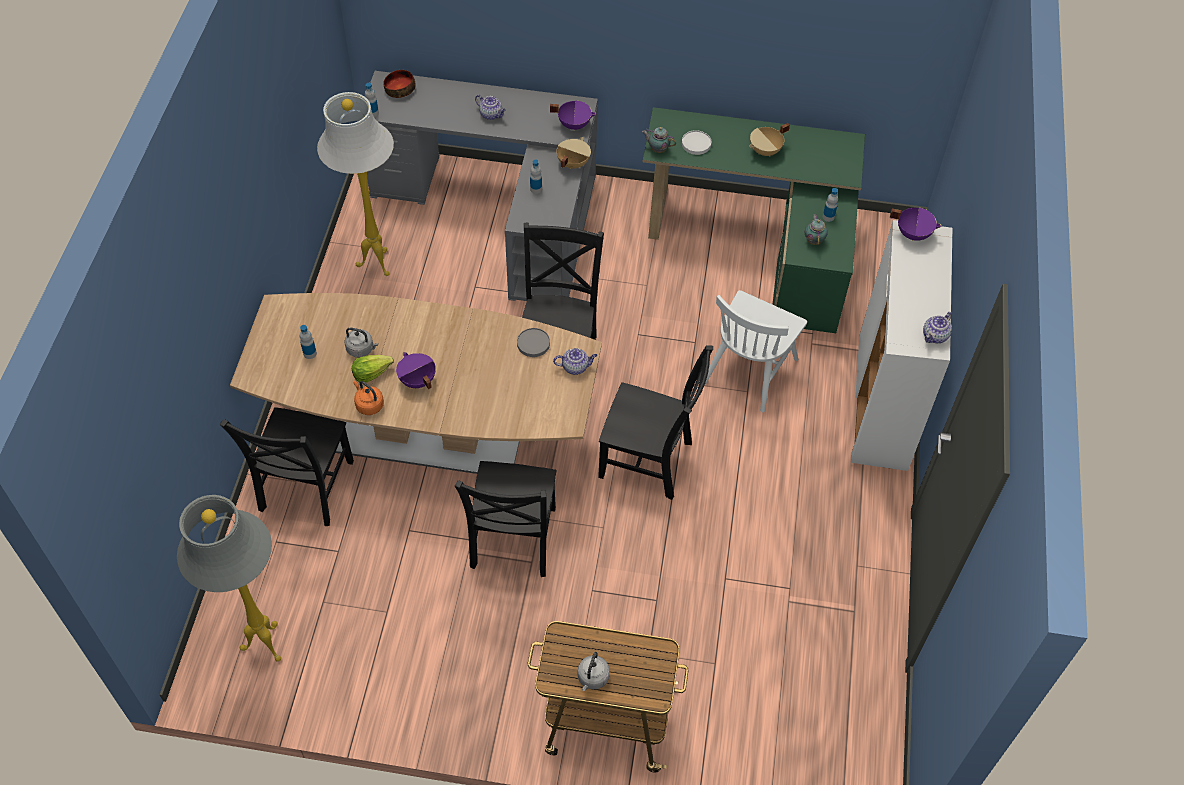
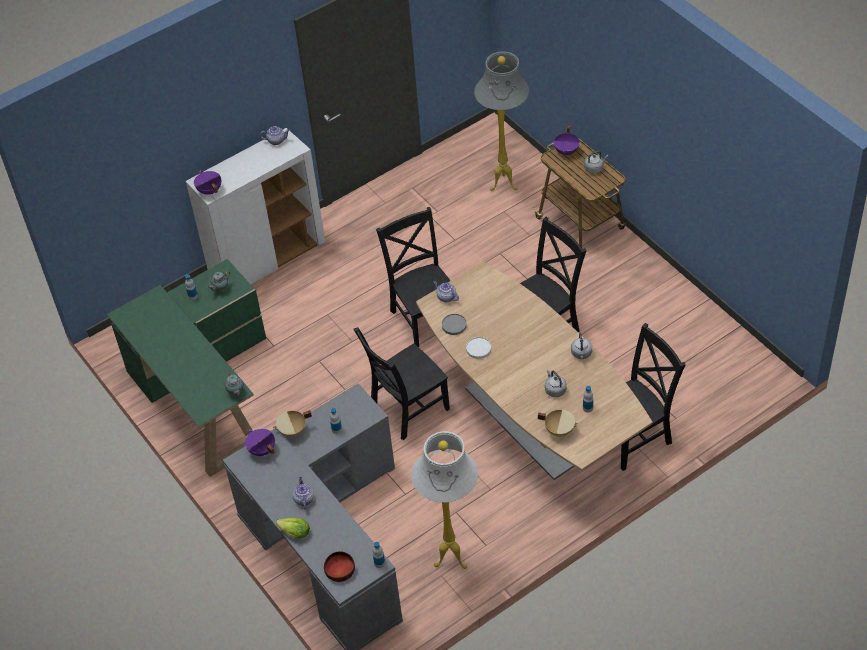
camera: 130 degrees left, 5 degrees down
(264, 646) = (726, 367): grey floor lamp -> grey floor lamp (505, 185)
(368, 405) = (581, 354): orange kettle -> grey kettle
(371, 373) = (562, 371): lettuce -> lettuce (294, 532)
(417, 381) = (541, 349): purple cooking pot -> purple cooking pot (567, 151)
(696, 144) = (209, 379): white plate -> white plate (478, 348)
(749, 370) = (311, 324): white chair -> none
(765, 151) = (177, 344): beige cooking pot -> beige cooking pot (559, 430)

